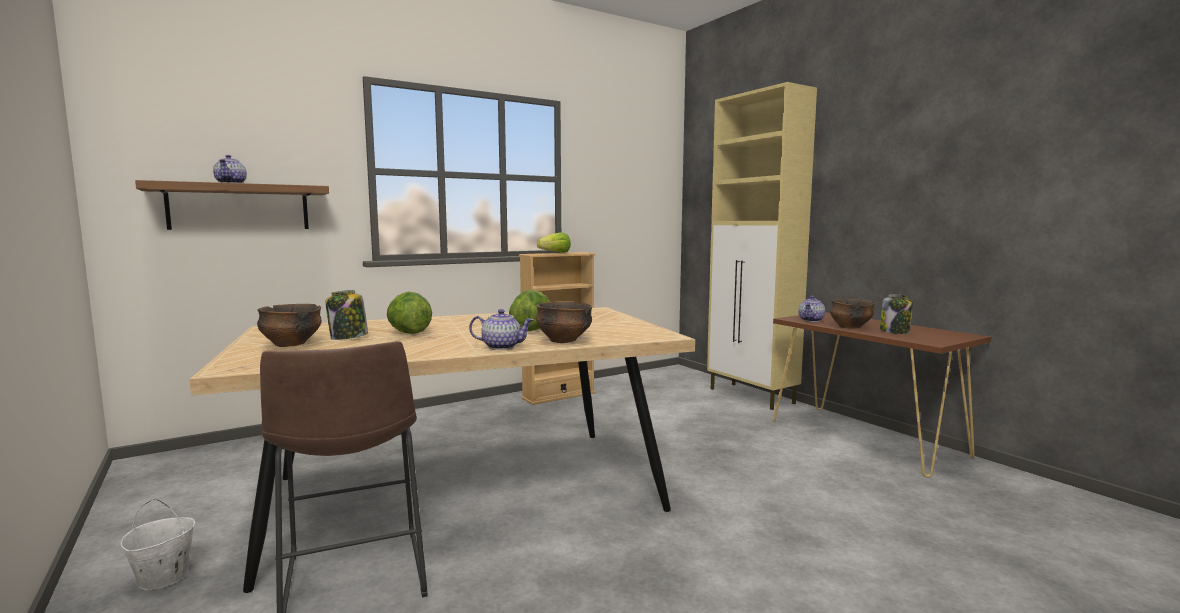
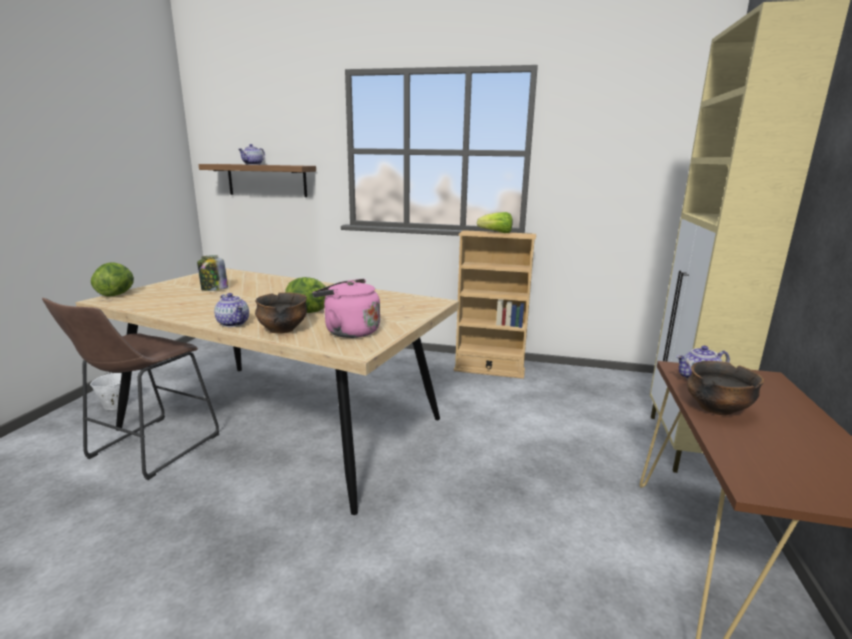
camera: 45 degrees right, 10 degrees up
(291, 344) = (178, 288): bowl -> none
(408, 333) = (247, 294): lettuce -> lettuce (117, 294)
(614, 331) = (349, 331): none -> pink kettle
(895, 331) = (768, 443): jar -> none

